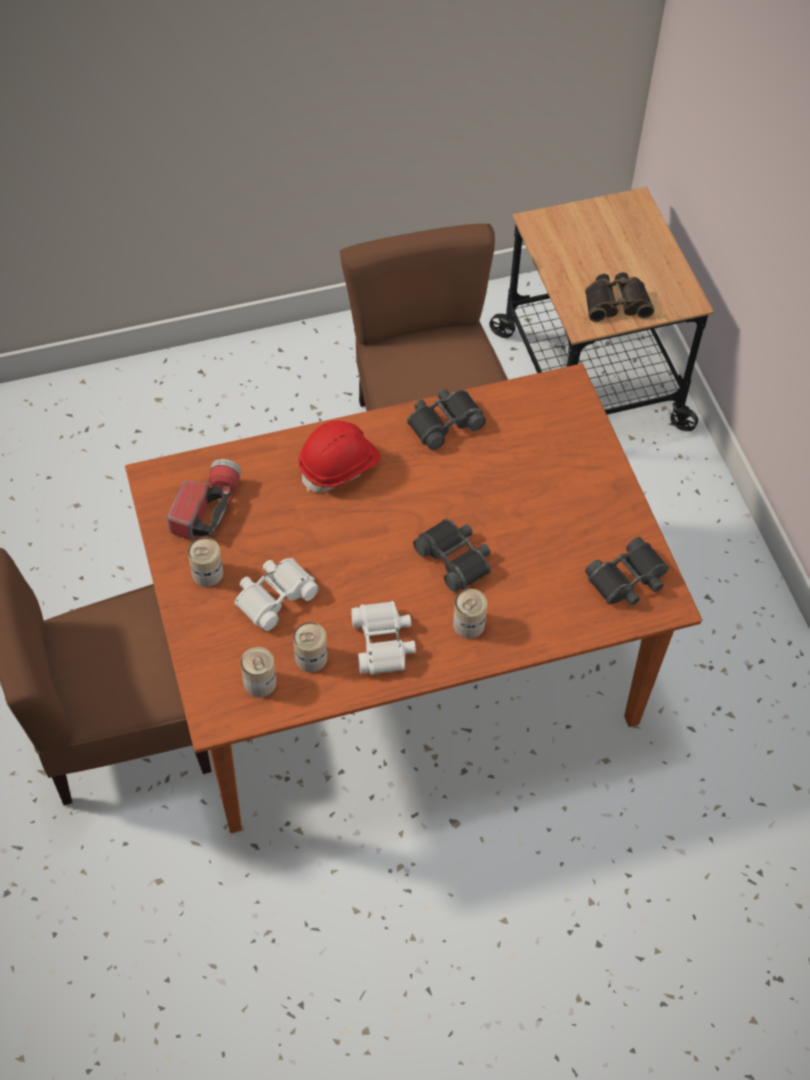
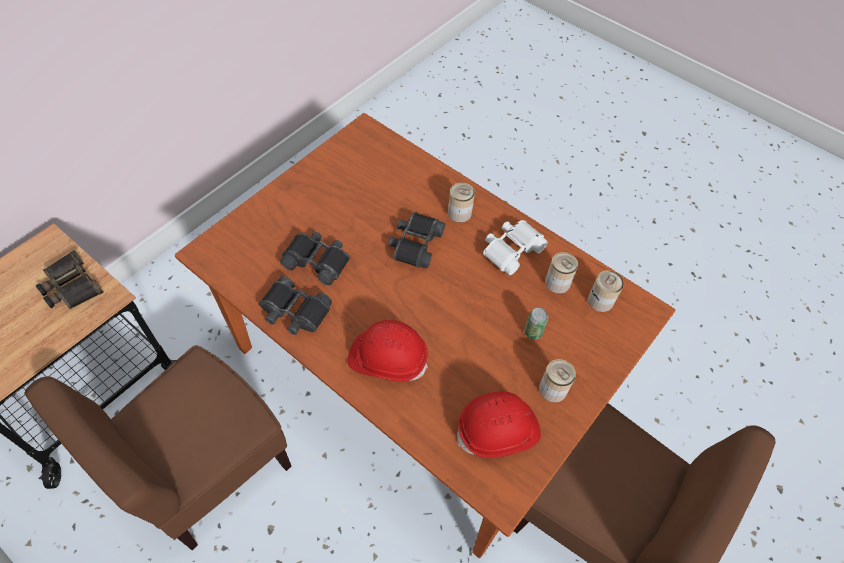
camera: 125 degrees left, 0 degrees up
(207, 507) = (498, 431): flashlight -> red hard hat
(274, 596) = (533, 332): white binoculars -> can
(628, 580) = (362, 152): black binoculars -> black binoculars (317, 261)

